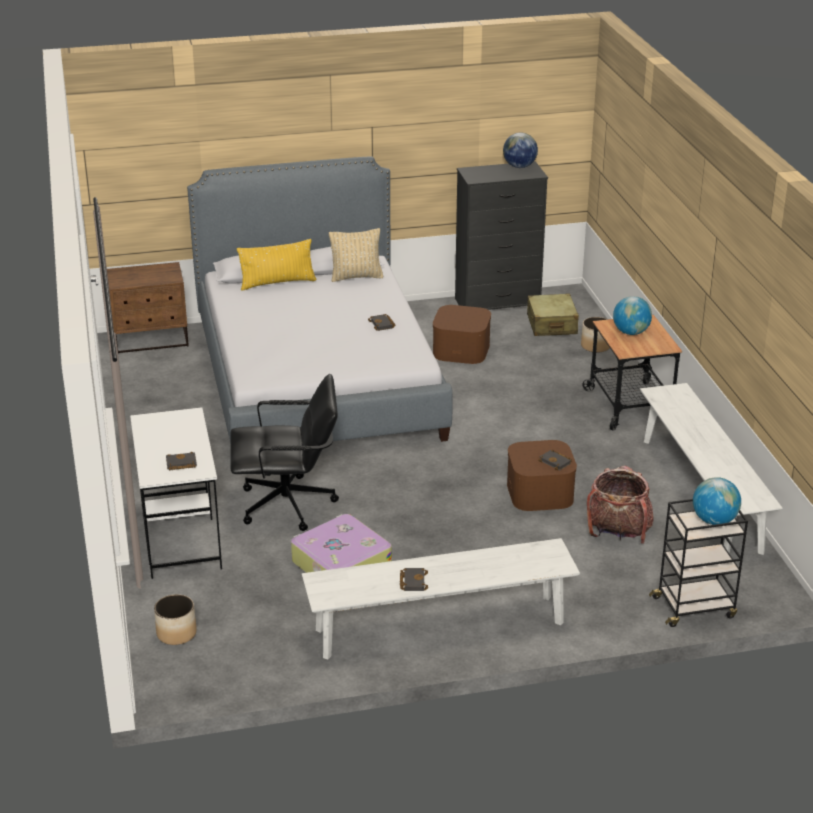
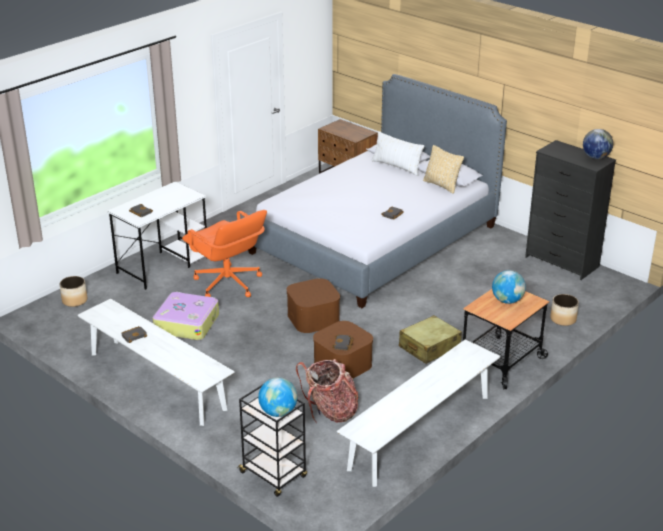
camera: 55 degrees right, 0 degrees up
(277, 283) = (396, 167): yellow pillow -> white pillow
(288, 505) = (228, 284): black office chair -> orange office chair
(461, 349) = (480, 271): brown storage box -> brown storage box (313, 318)
(551, 324) = (566, 292): beige suitcase -> beige suitcase (429, 347)

